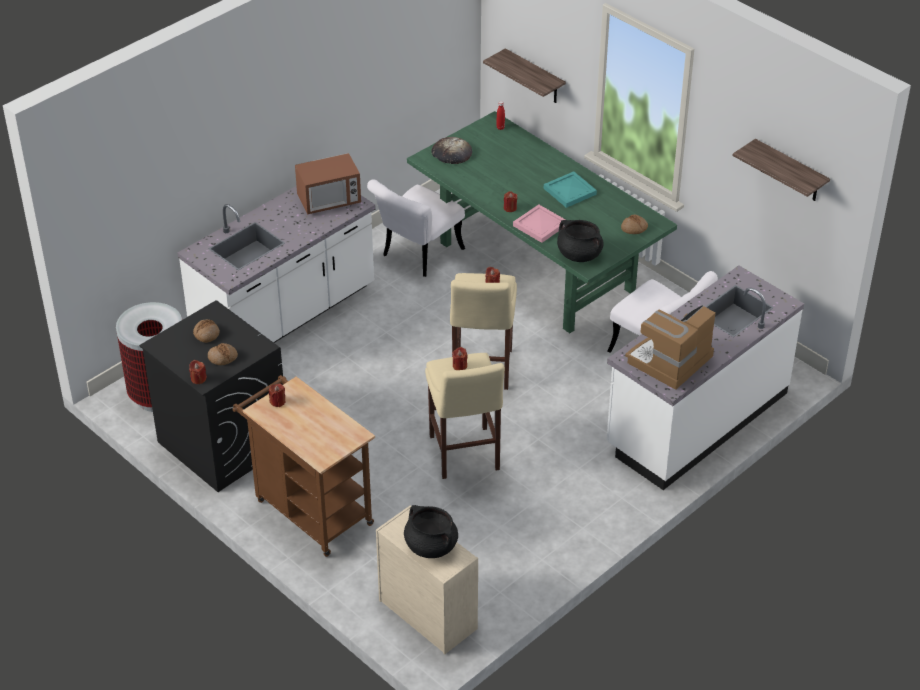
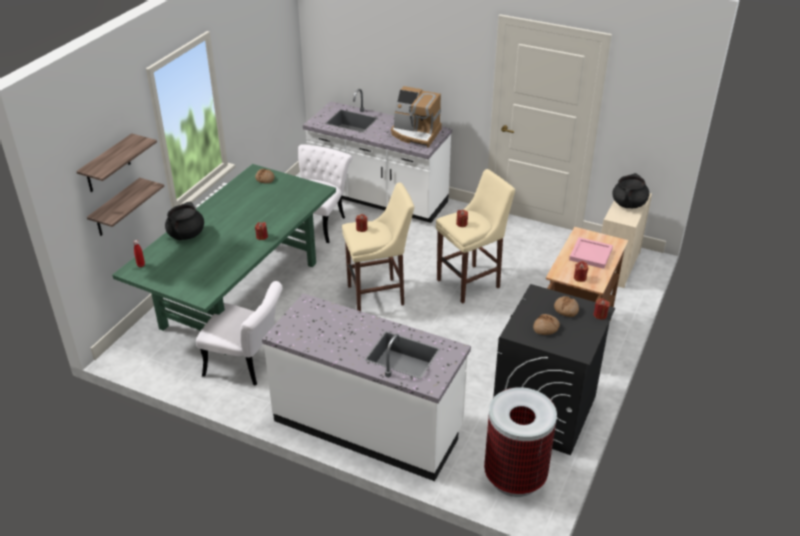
camera: 110 degrees left, 5 degrees down
(329, 201) = (310, 321): microwave -> none
(451, 153) = (190, 284): bread -> none
(539, 225) = (279, 219): pink tray -> pink tray (591, 255)
(569, 192) = (228, 213): turquoise tray -> none
(579, 255) = (308, 196): black cooking pot -> black cooking pot (186, 235)
(790, 172) = (272, 51): shelf -> shelf (107, 164)

